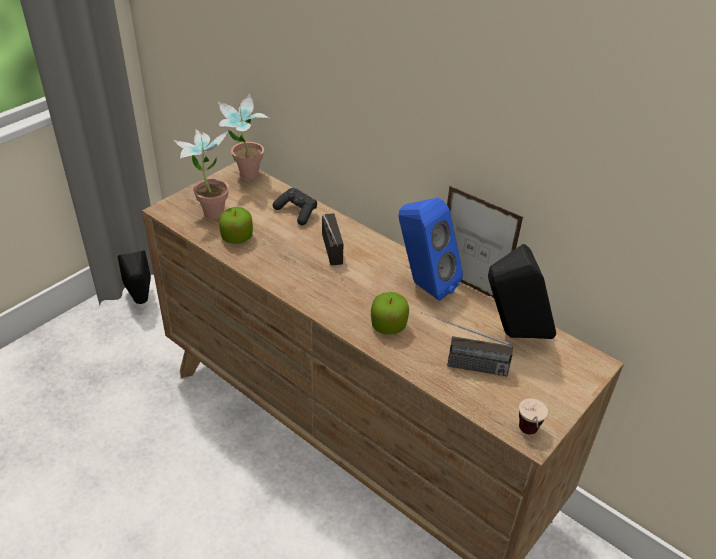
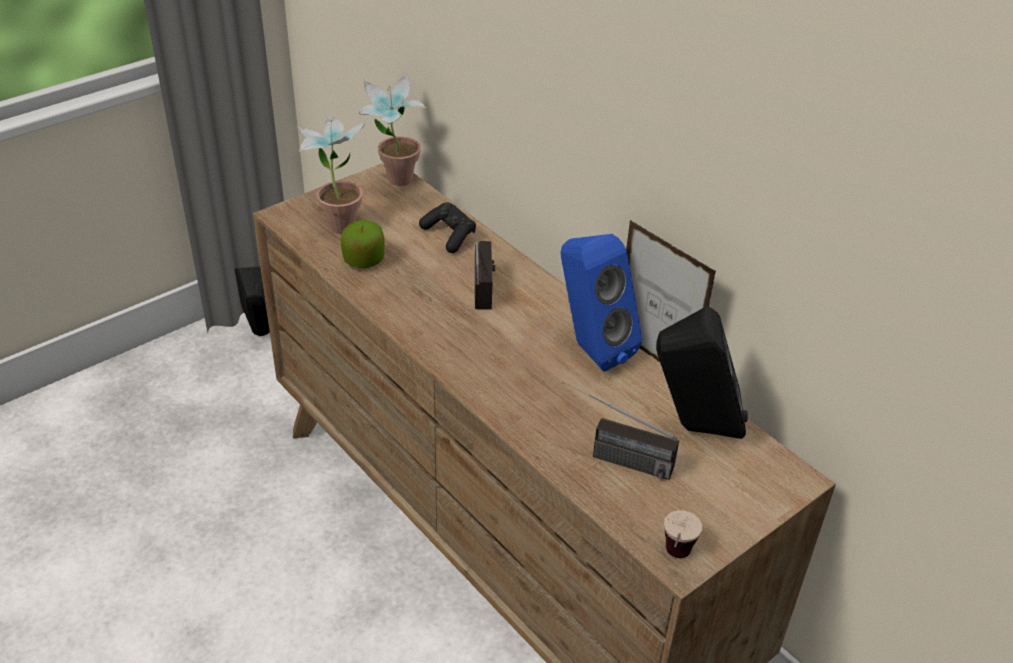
camera: 10 degrees right, 0 degrees up
(388, 326) = (529, 396): apple -> none

